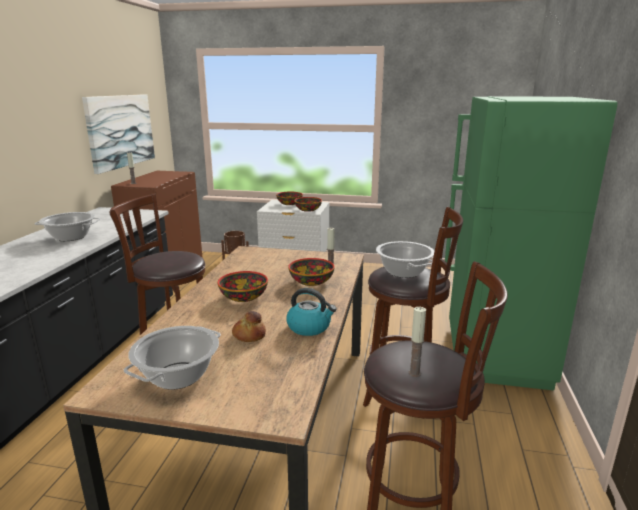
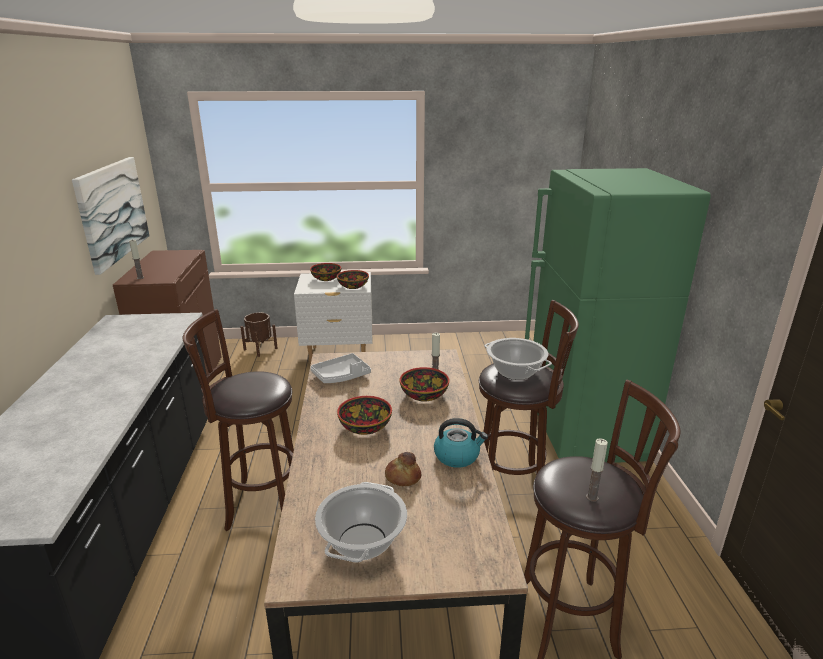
camera: 15 degrees left, 5 degrees up
(70, 237) = (108, 371): cooking pot -> none
(250, 262) = (341, 376): none -> grey tray

